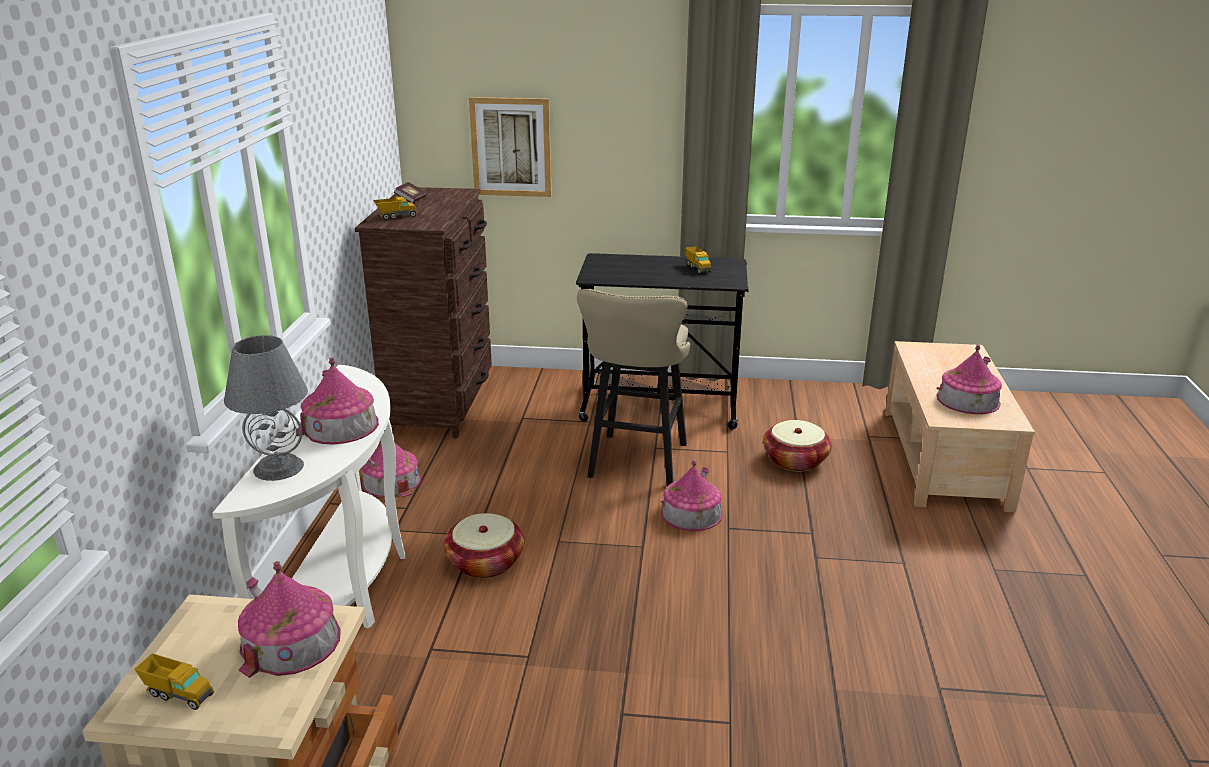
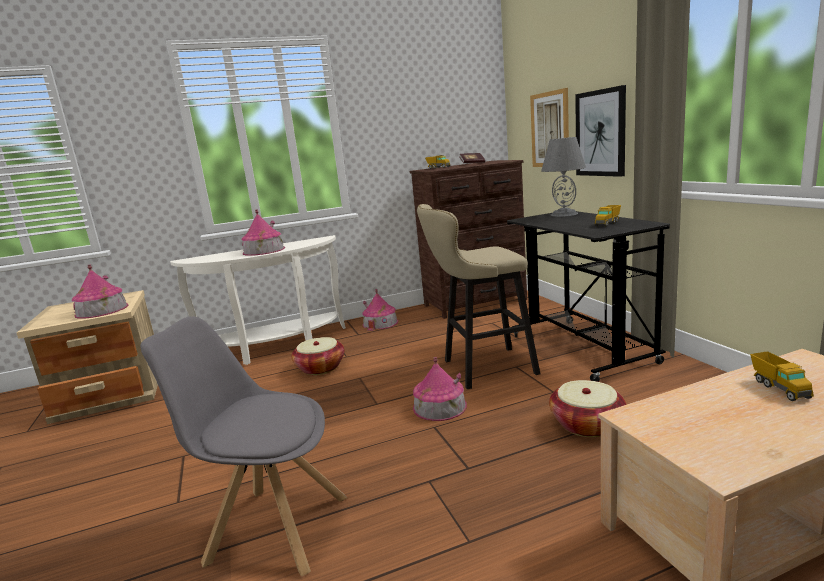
camera: 65 degrees right, 10 degrees down
(178, 694) = (66, 308): toy truck -> toy truck (779, 388)
(279, 467) = (215, 255): grey table lamp -> grey table lamp (564, 214)
(610, 159) = (600, 133): none -> picture
(823, 658) = (271, 528): none -> grey chair
(968, 400) = (725, 422): toy house -> none

